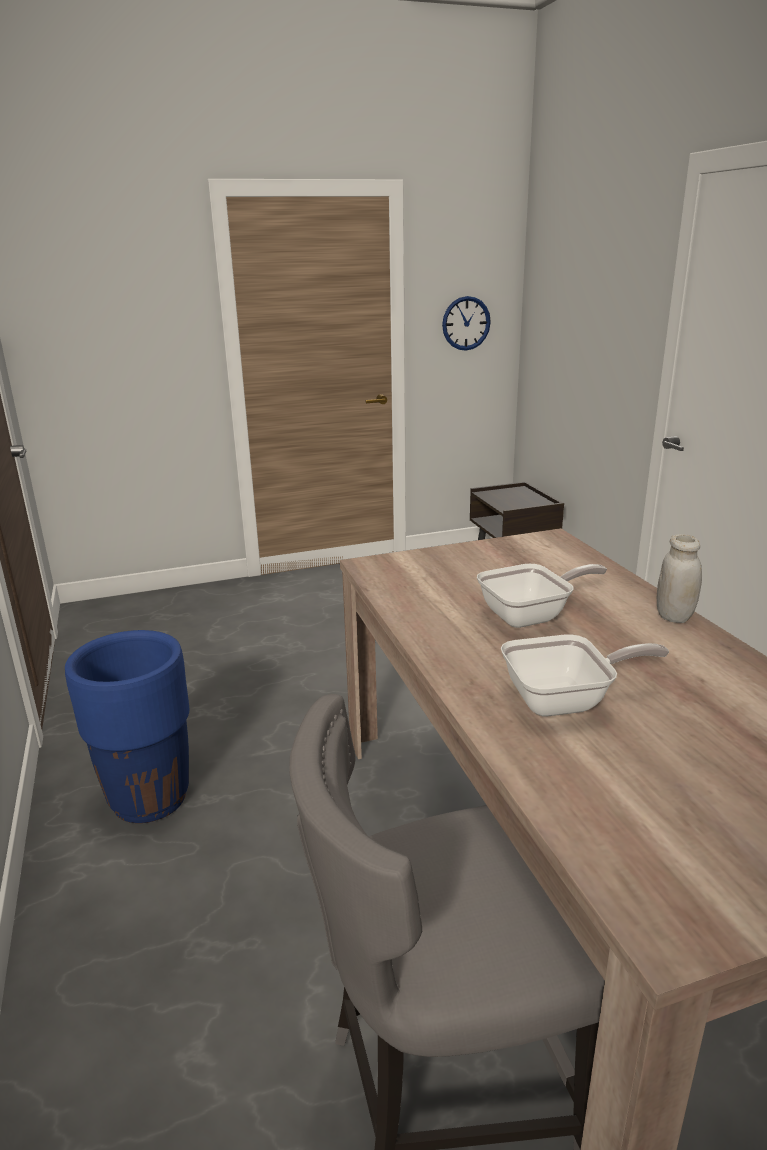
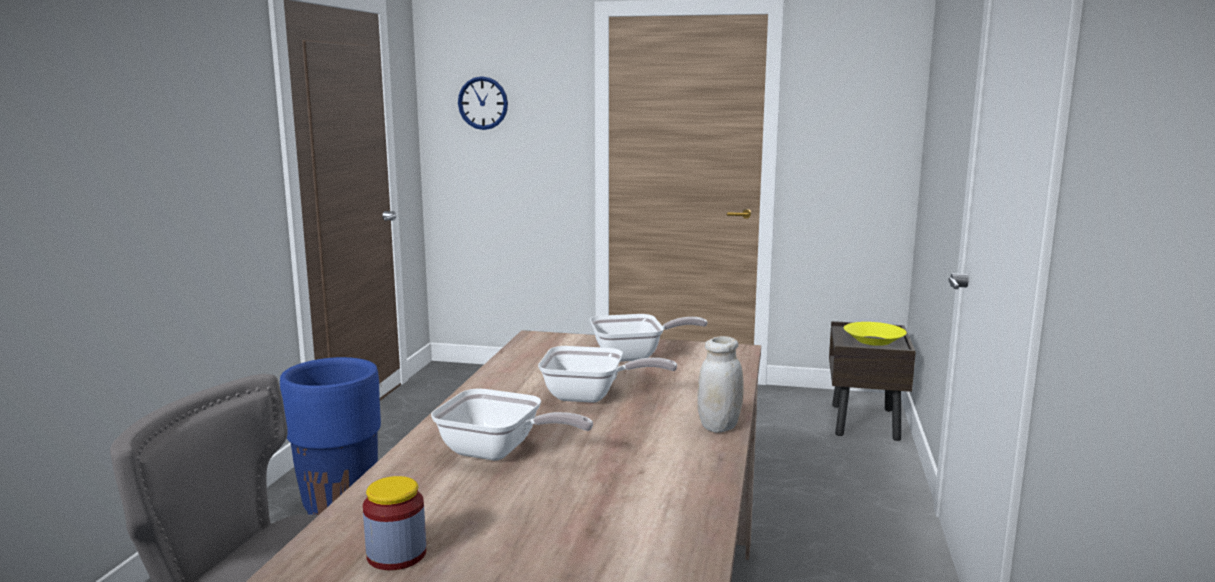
camera: 30 degrees right, 10 degrees down
(466, 323) = (850, 143): wall clock -> wall clock (483, 103)
(489, 564) = (635, 356): none -> frying pan
(519, 499) = (873, 340): none -> yellow bowl
(690, 849) = (396, 555): none -> jar

